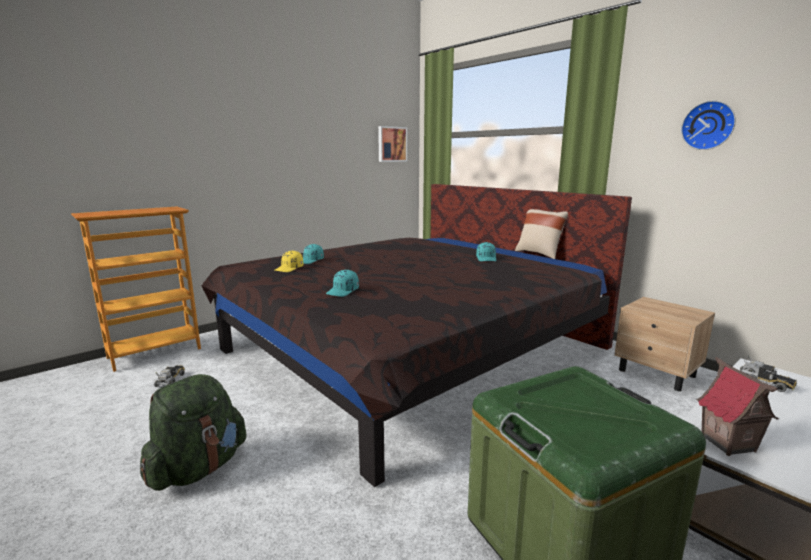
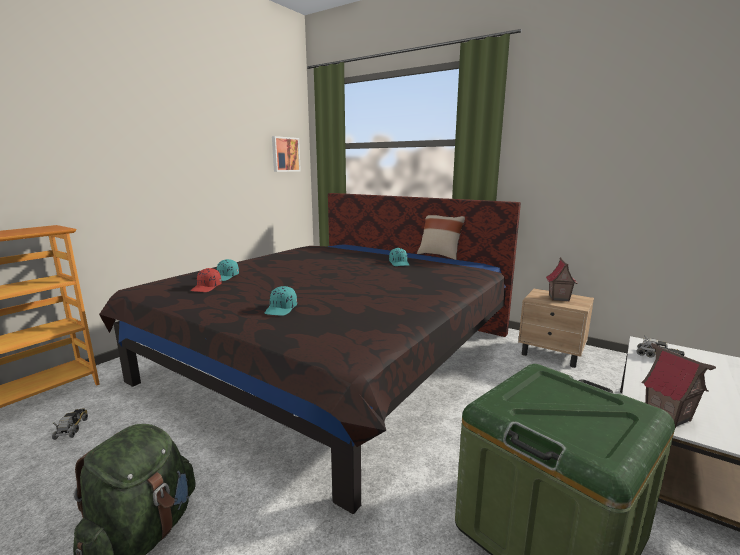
camera: 15 degrees left, 0 degrees up
(289, 268) = (207, 288): yellow cap -> red cap
(667, 309) = (558, 298): none -> toy house
(708, 125) = (579, 141): wall clock -> none

